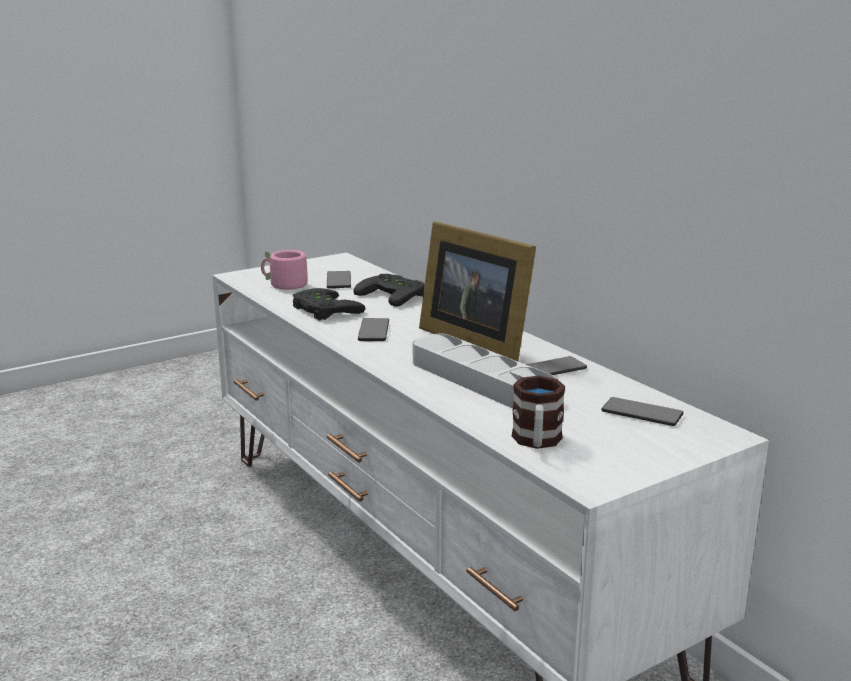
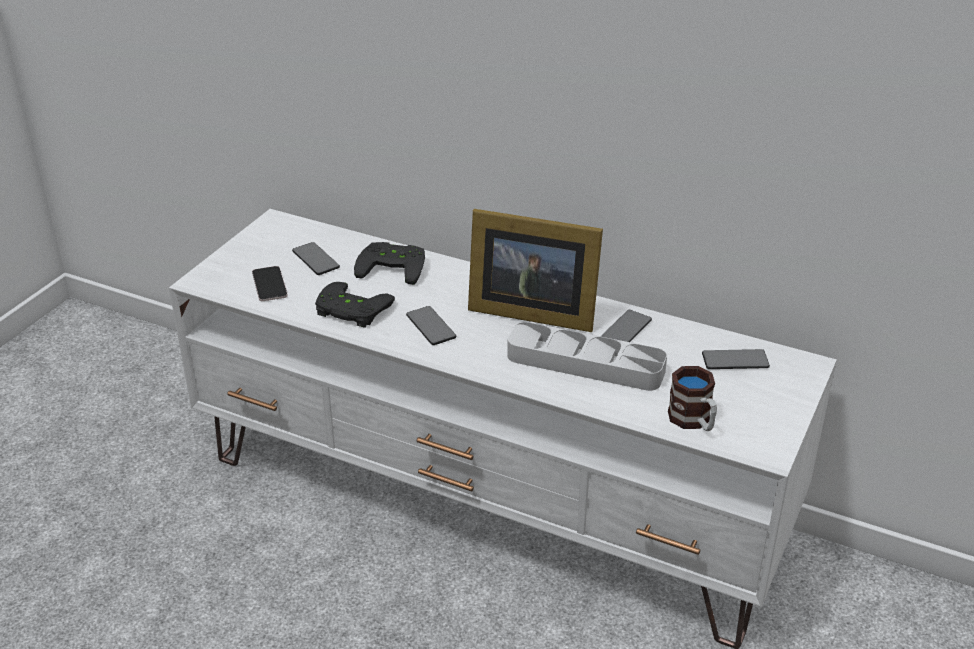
camera: 30 degrees left, 15 degrees up
(284, 286) = (269, 284): pink mug -> phone

